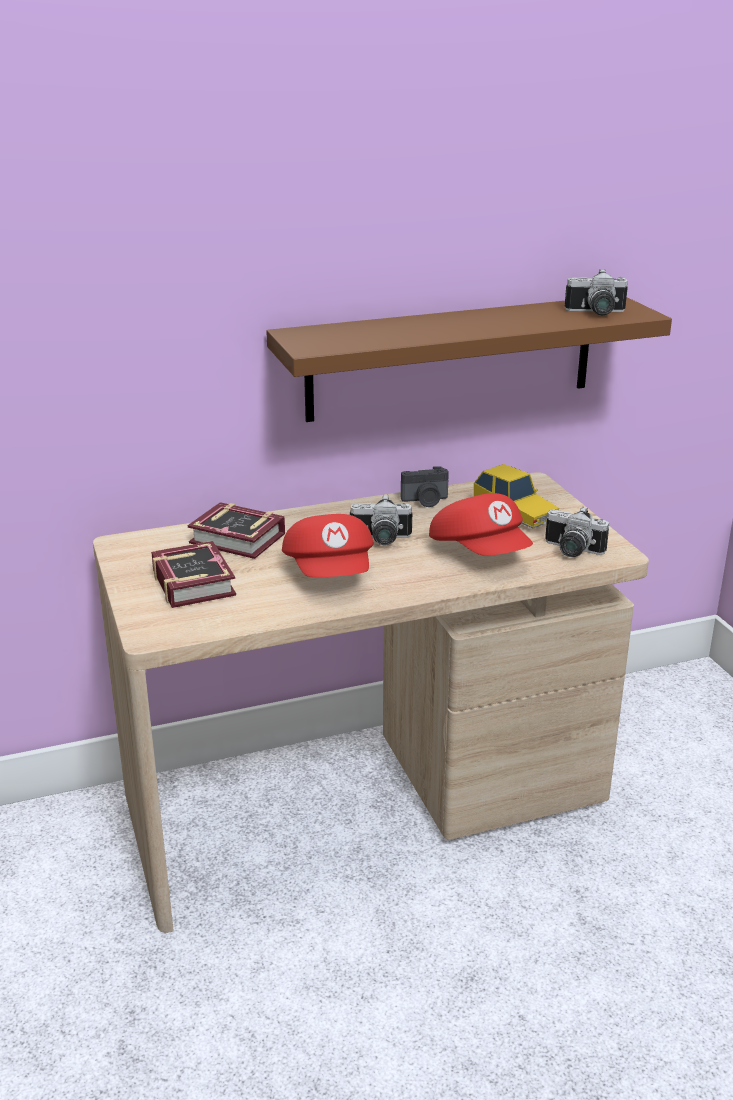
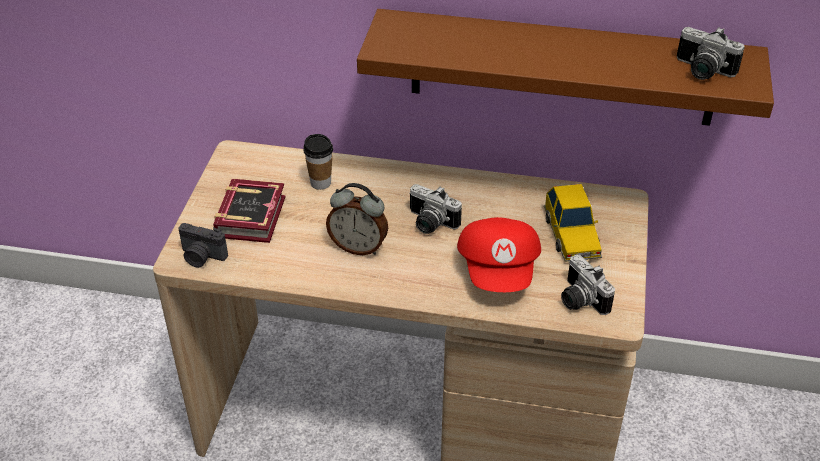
camera: 30 degrees right, 15 degrees up
(239, 540) = (320, 183): book -> cup
(331, 573) = (358, 247): red cap -> alarm clock
(425, 501) = (507, 191): camera -> camera (201, 257)

